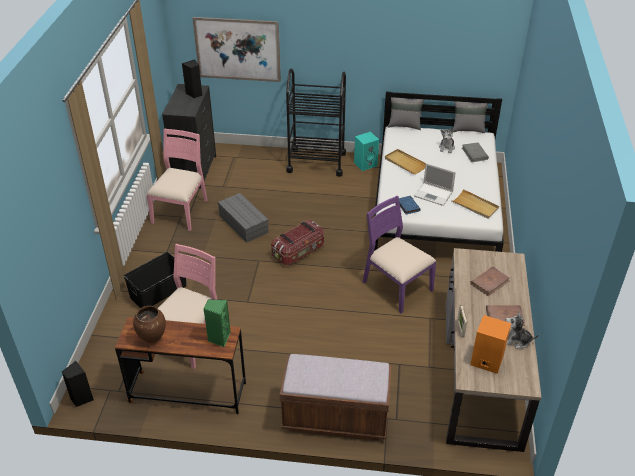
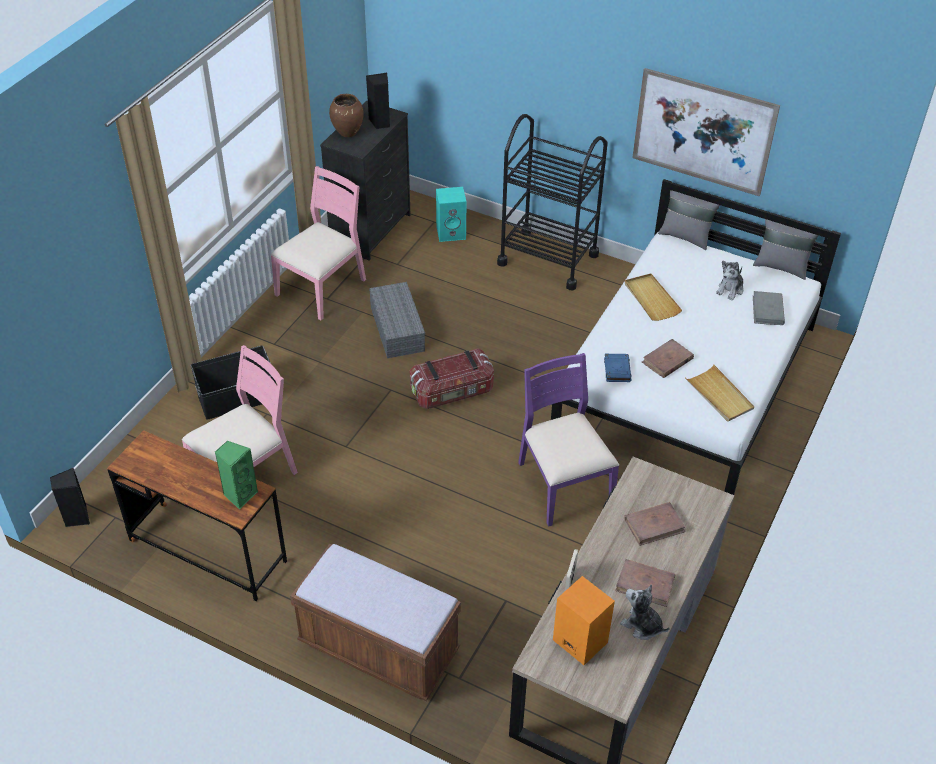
camera: 20 degrees right, 5 degrees up
(153, 338) = (159, 469): brown vase -> brown vase (348, 133)
(237, 49) = (459, 68): picture -> picture (703, 132)
(365, 164) = (619, 279): turquoise speaker -> turquoise speaker (451, 232)
(434, 194) = (667, 361): laptop -> brown book

